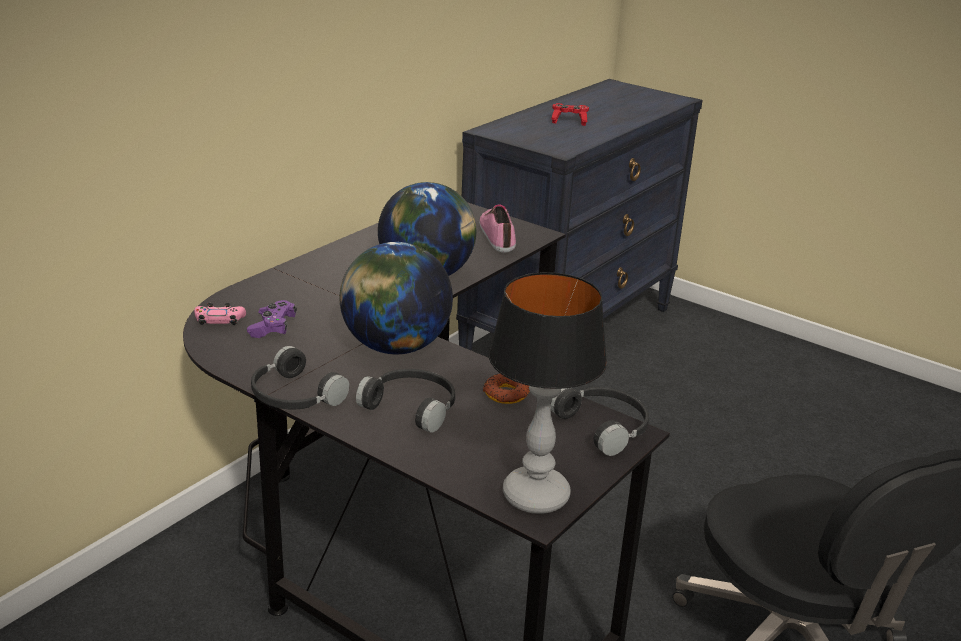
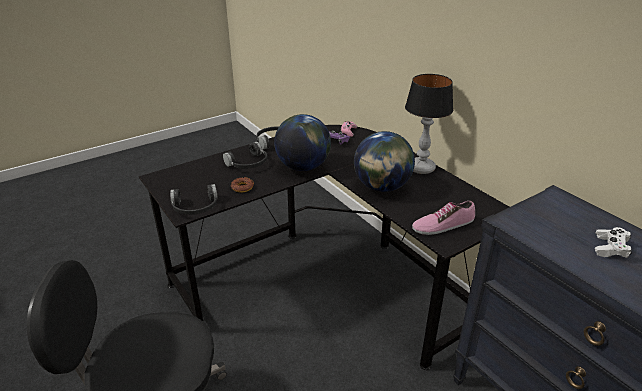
camera: 110 degrees right, 5 degrees up
(498, 235) = (443, 225): shoe -> shoe turned 150 degrees clockwise
(537, 496) = (165, 179): table lamp -> table lamp (421, 168)
(569, 121) = (610, 248): red game controller -> white game controller

